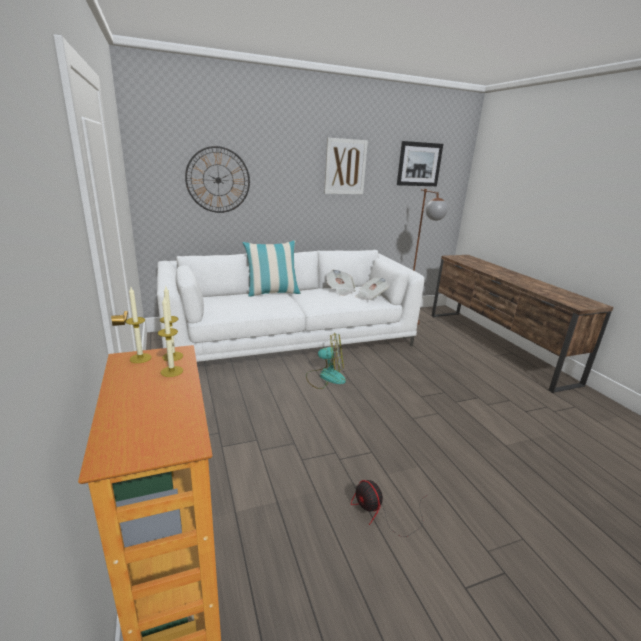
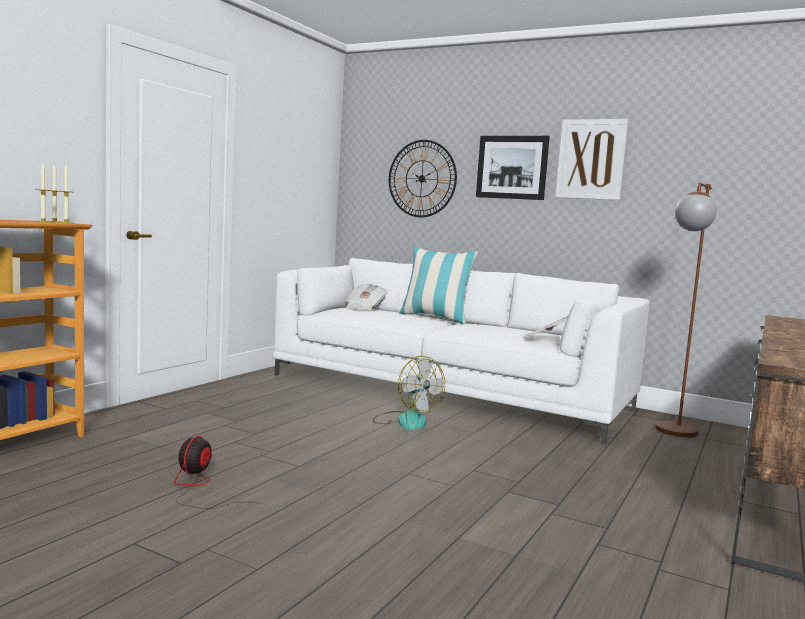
camera: 50 degrees right, 15 degrees down
(340, 290) = (522, 330): newspaper -> newspaper (364, 308)
(419, 164) = (736, 151): picture -> picture (512, 167)

